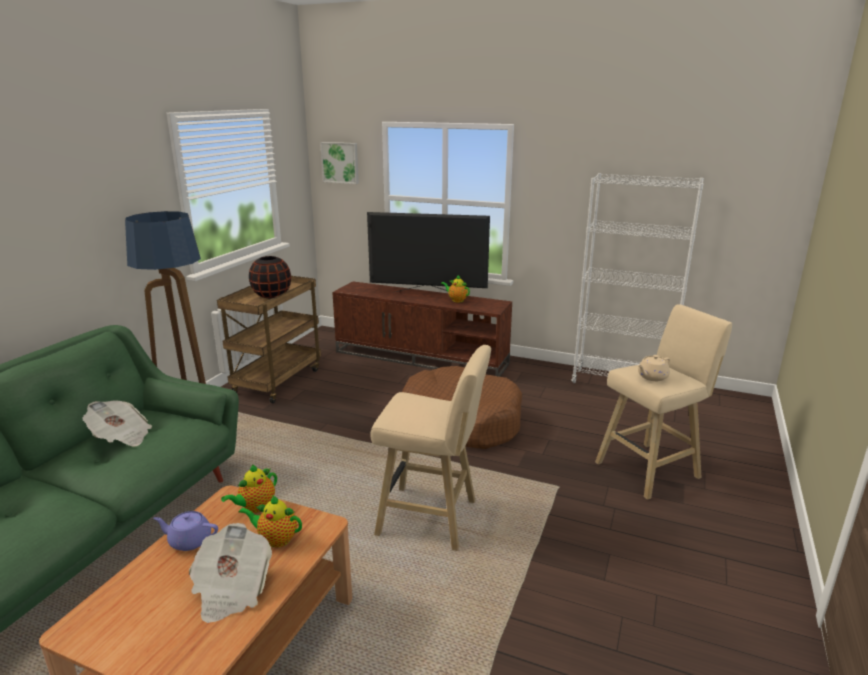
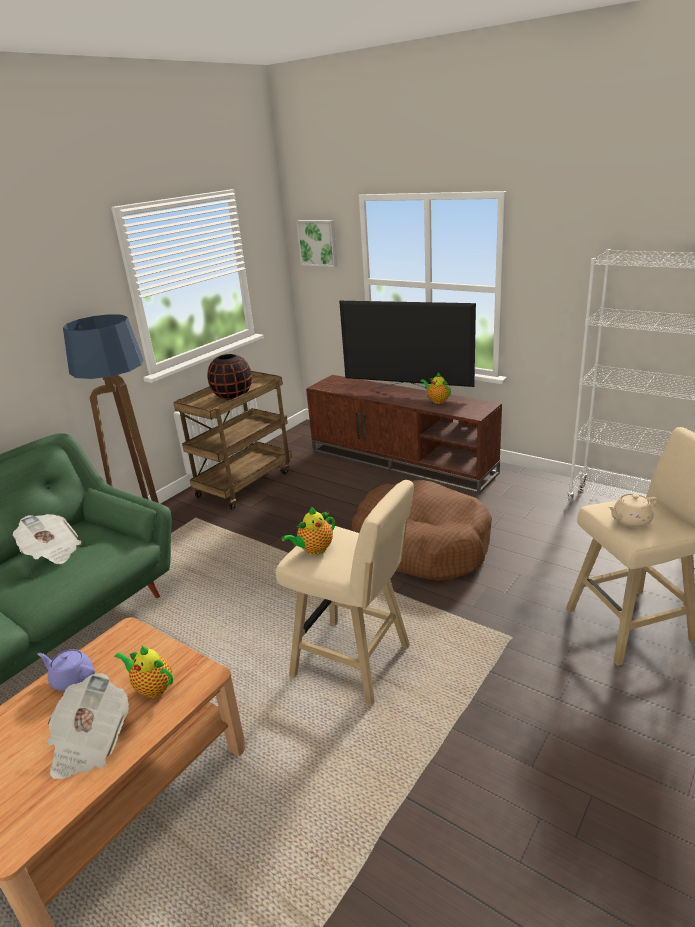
camera: 15 degrees right, 5 degrees up
(255, 507) = (146, 646): teapot -> teapot (314, 550)

